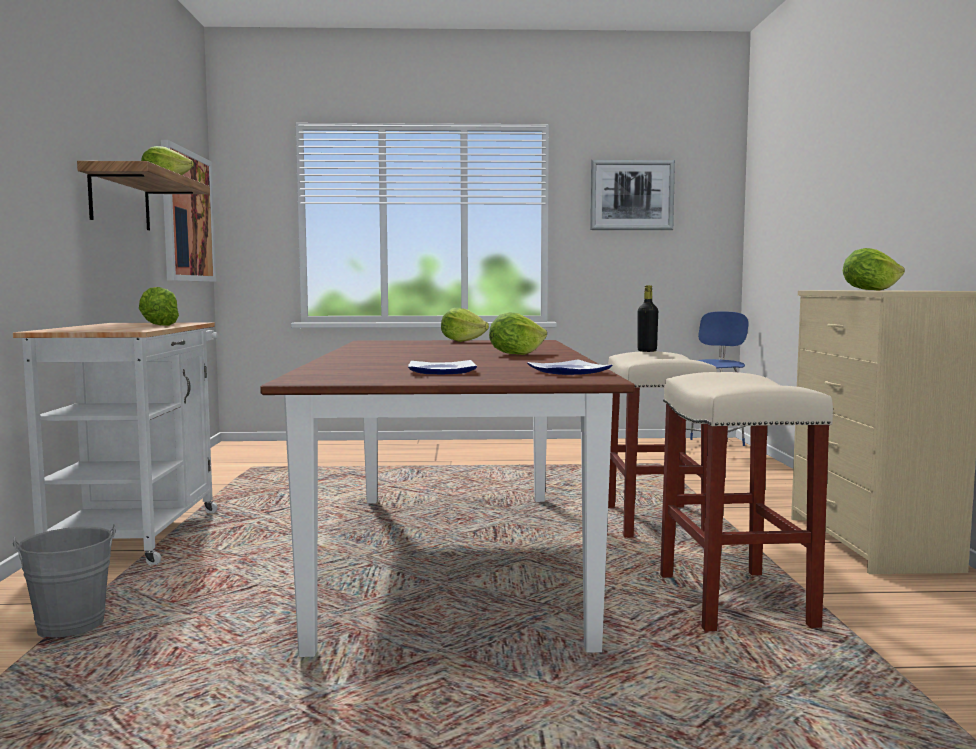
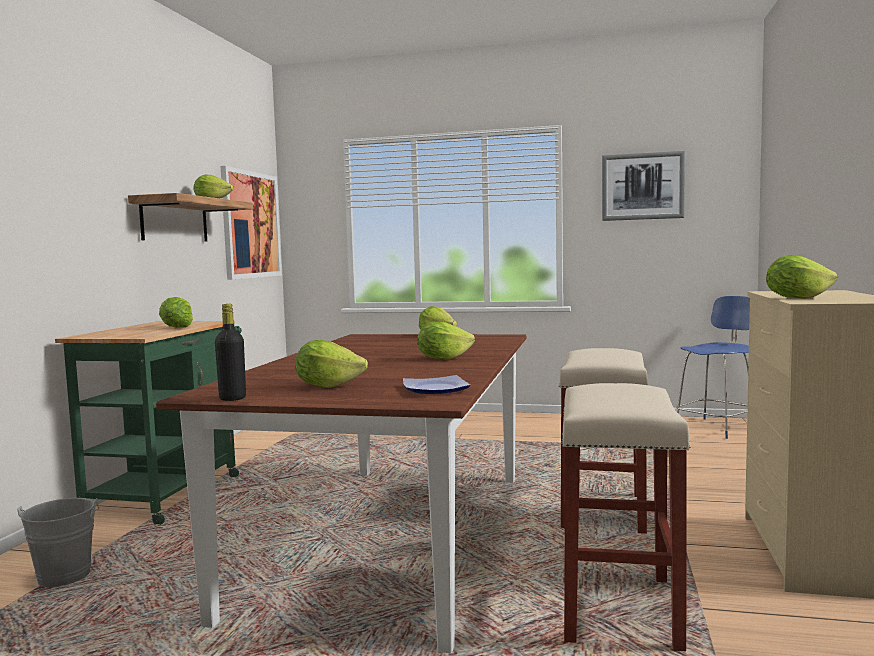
camera: 15 degrees right, 0 degrees up
(140, 533) = (170, 493): white cart -> green cart
(441, 371) = (328, 386): plate -> lettuce
(647, 351) = (601, 348): black bottle -> black bottle (232, 398)

